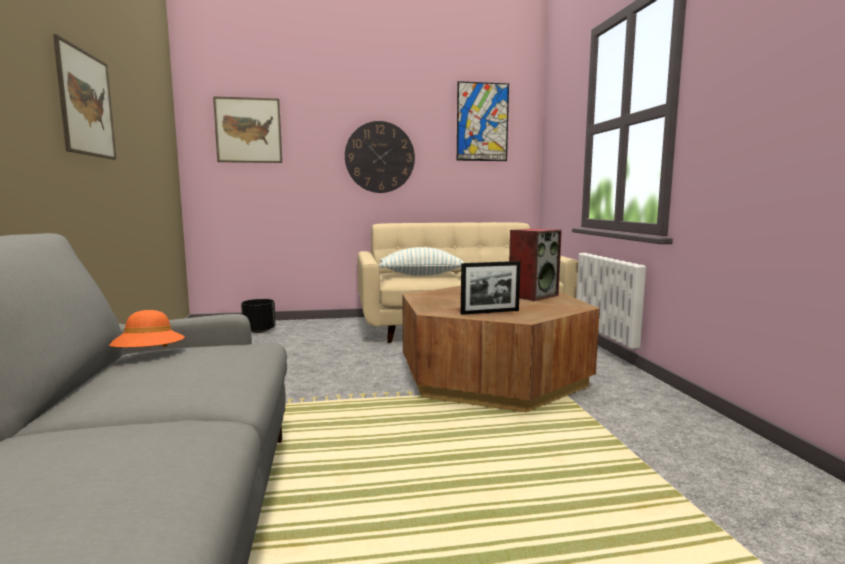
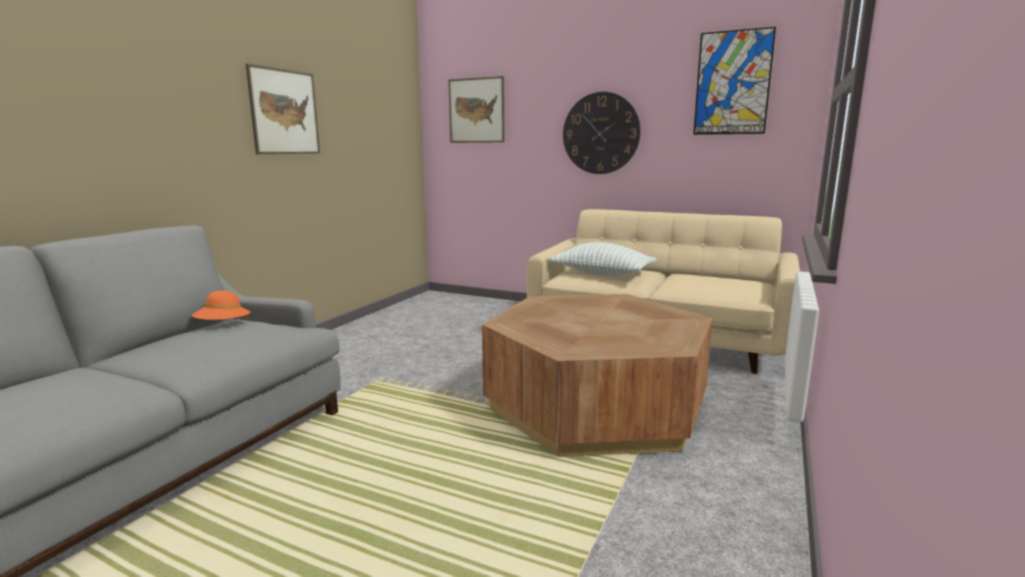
camera: 35 degrees right, 5 degrees up
(259, 331) = (465, 307): black planter -> none
(490, 312) = (554, 335): picture frame -> none
(533, 295) = (659, 322): speaker -> none

